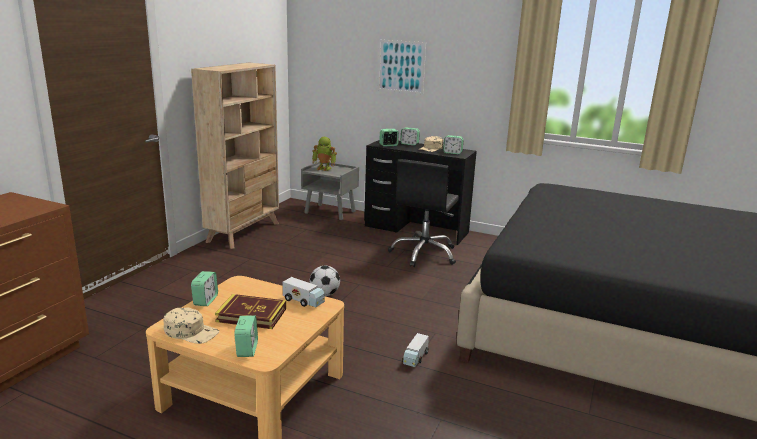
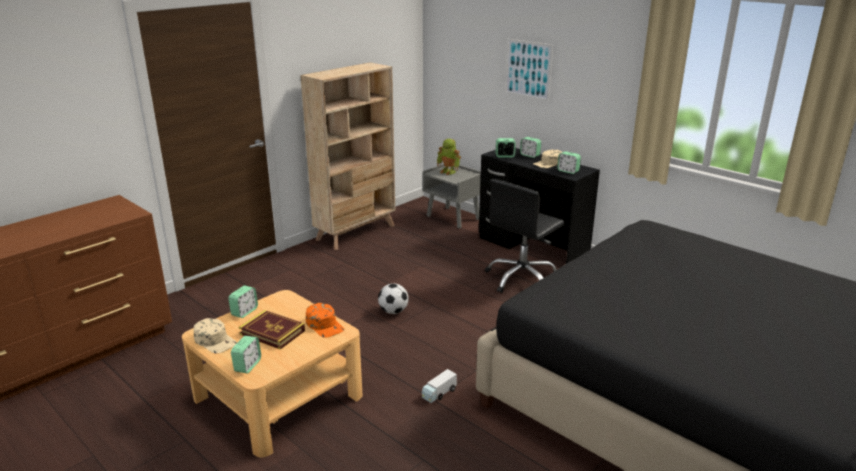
camera: 20 degrees right, 5 degrees up
(303, 301) = (325, 325): toy truck -> orange cap

